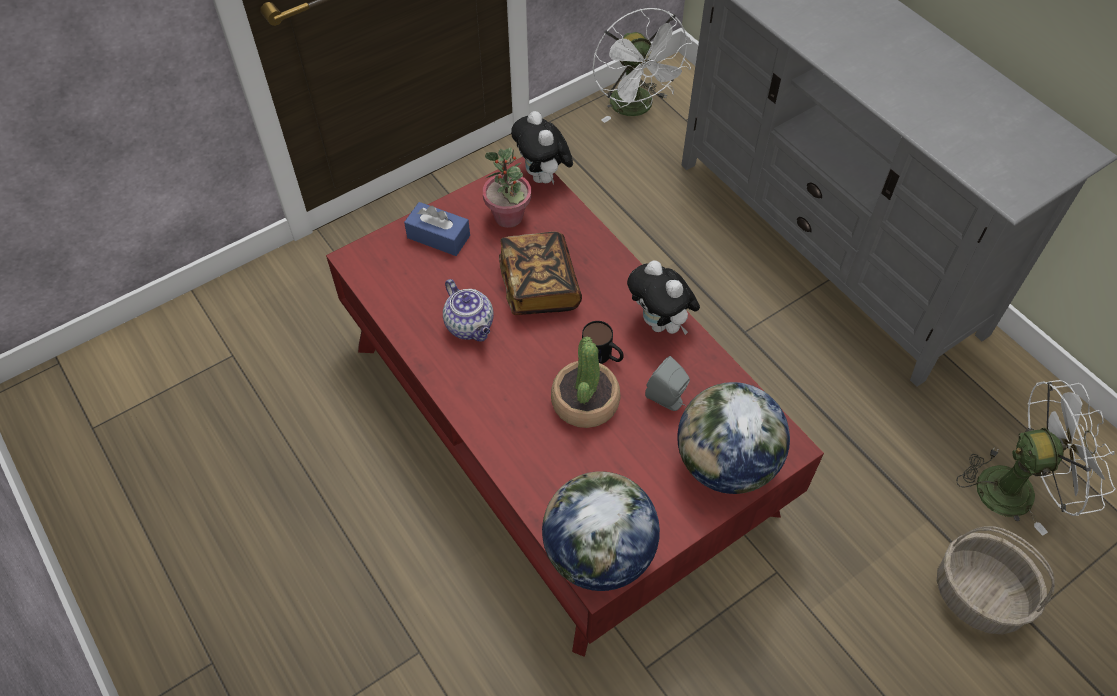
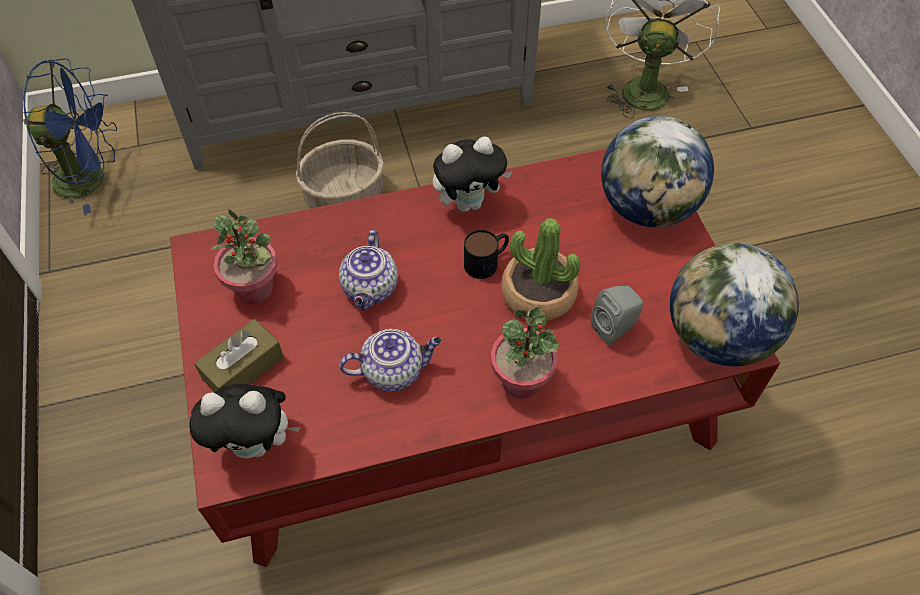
camera: 70 degrees left, 0 degrees up
(438, 237) = (243, 368): blue tissue box -> brown tissue box
(493, 412) = (521, 381): none -> potted plant
(539, 286) = (371, 289): book -> teapot
(543, 177) = (217, 239): plush toy -> plush toy (256, 444)
(637, 108) = (91, 178): white fan -> blue fan
(667, 399) = (561, 227): grey speaker -> grey speaker (615, 328)
(979, 595) = (726, 146): basket -> basket (345, 195)

